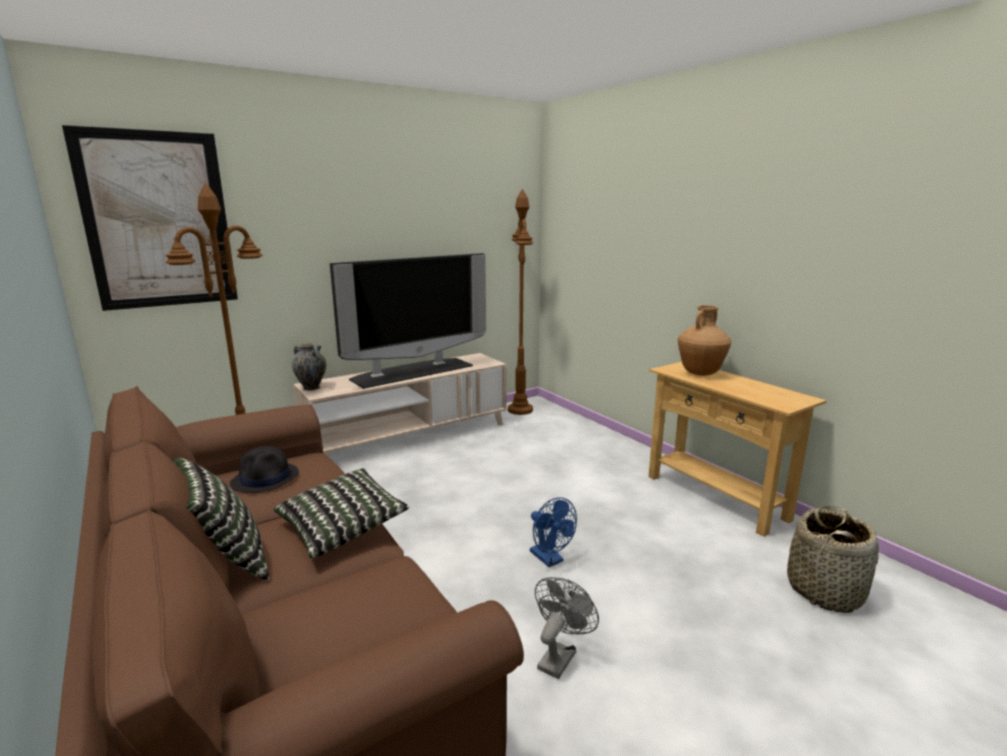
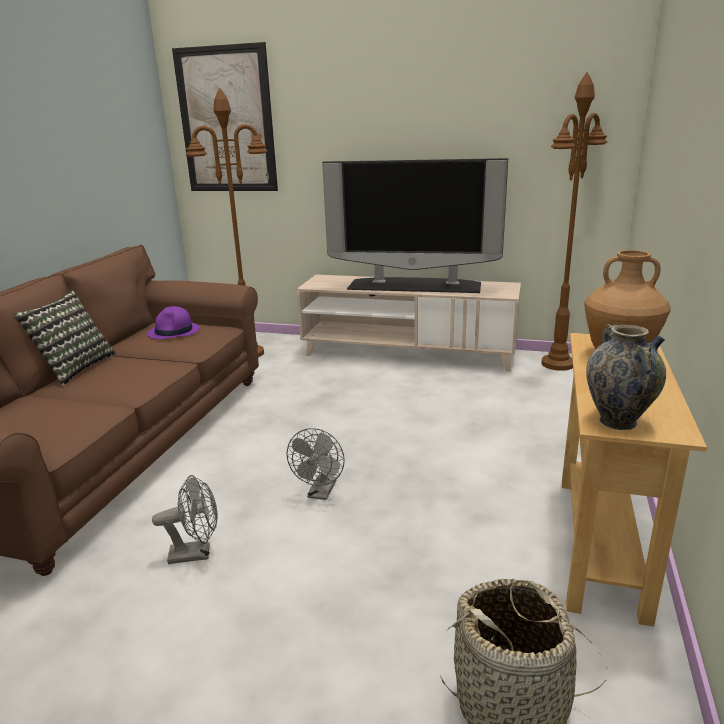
camera: 50 degrees right, 5 degrees up
(265, 478) = (174, 332): black hat -> purple hat
(311, 387) = (318, 280): vase -> vase (617, 421)
(342, 528) = (142, 376): pillow -> none
(550, 559) = (321, 493): blue fan -> grey fan

